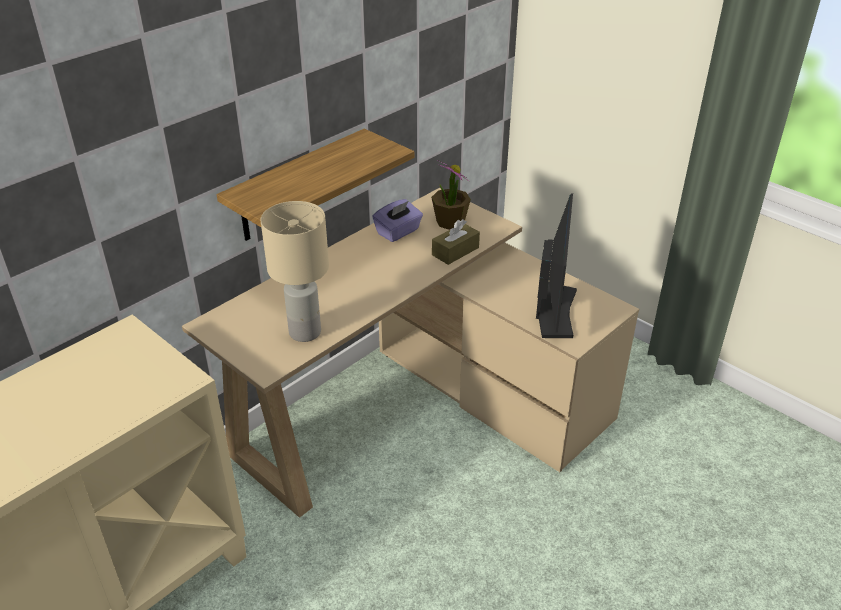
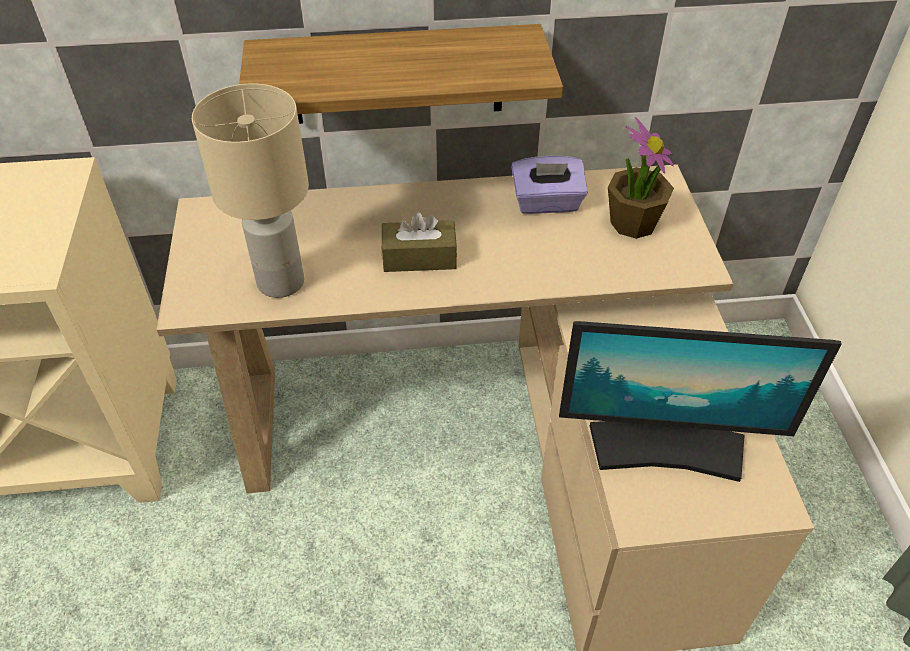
camera: 40 degrees right, 10 degrees up
(455, 251) = (590, 271): brown tissue box -> brown tissue box (419, 257)
(555, 311) = (667, 446): monitor -> monitor turned 45 degrees clockwise

